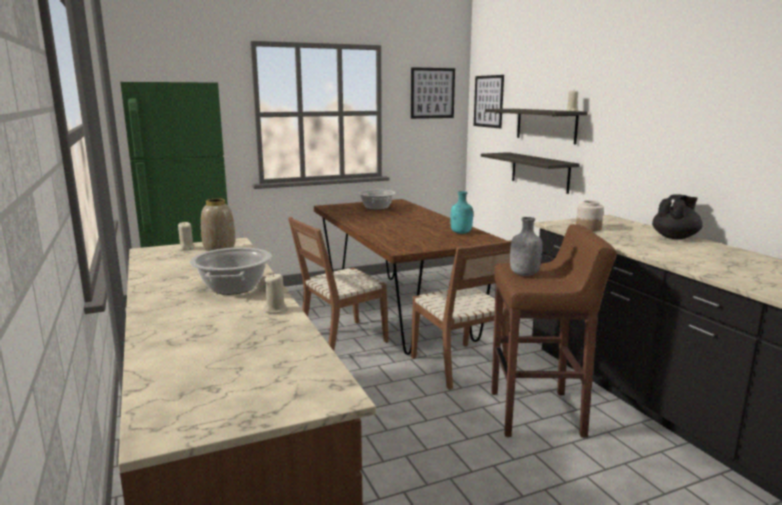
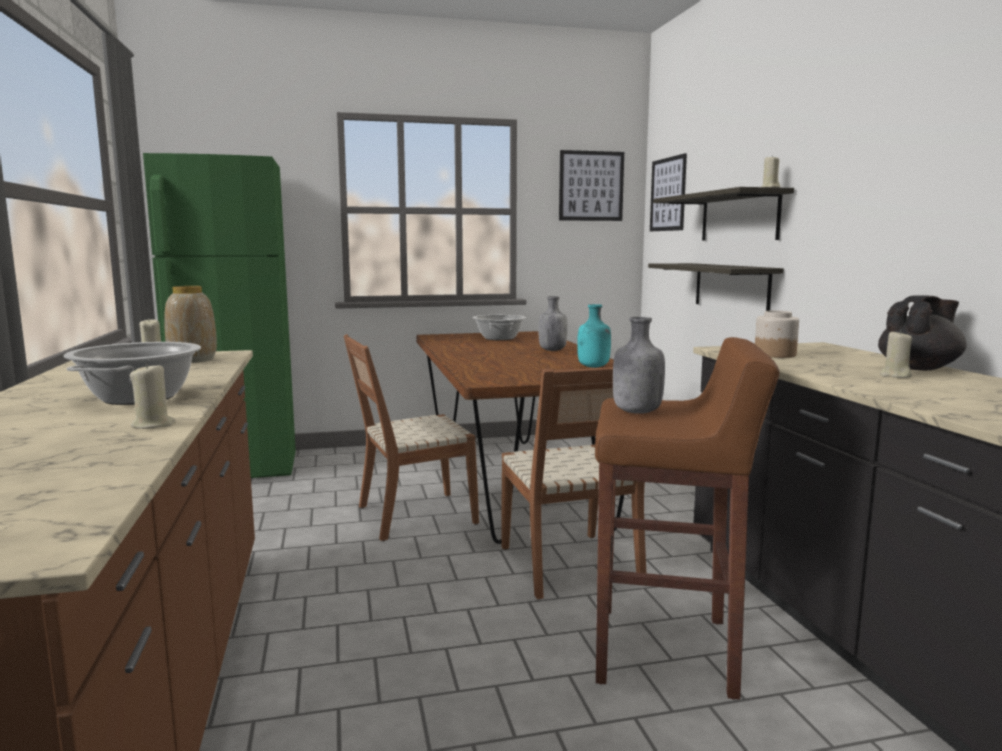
camera: 10 degrees right, 5 degrees down
(422, 218) = (552, 350): none -> grey bottle
(665, 244) = (895, 376): none -> beige candle

